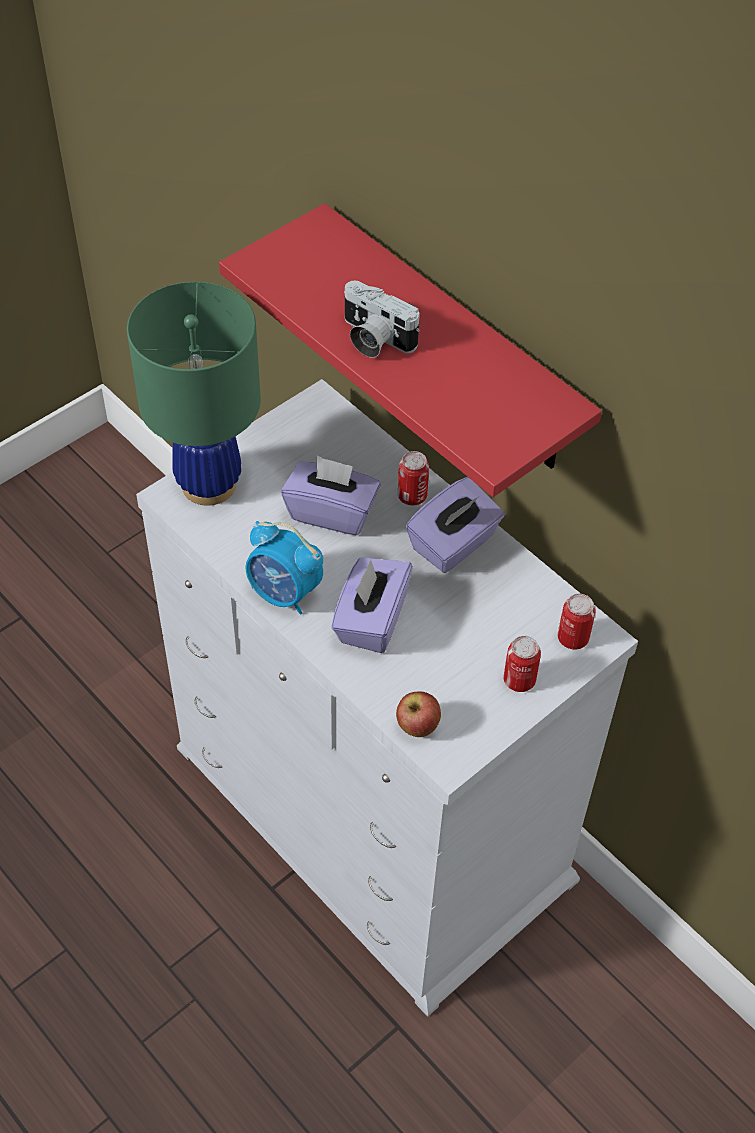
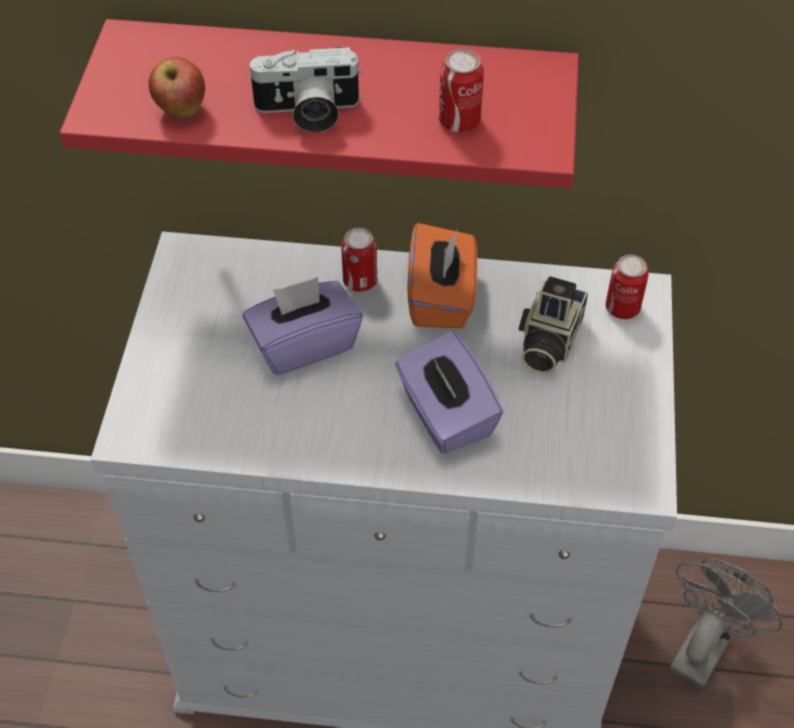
camera: 40 degrees left, 0 degrees up
(209, 485) = (157, 399): green table lamp -> none
(284, 593) = (342, 448): alarm clock -> none
(417, 727) = (588, 478): apple -> apple (181, 111)
(453, 544) = (441, 298): purple tissue box -> orange tissue box
(492, 622) = (547, 342): none -> camera
(519, 680) = (621, 374): can -> can (459, 121)
(589, 1007) = (703, 646): none -> grey fan

